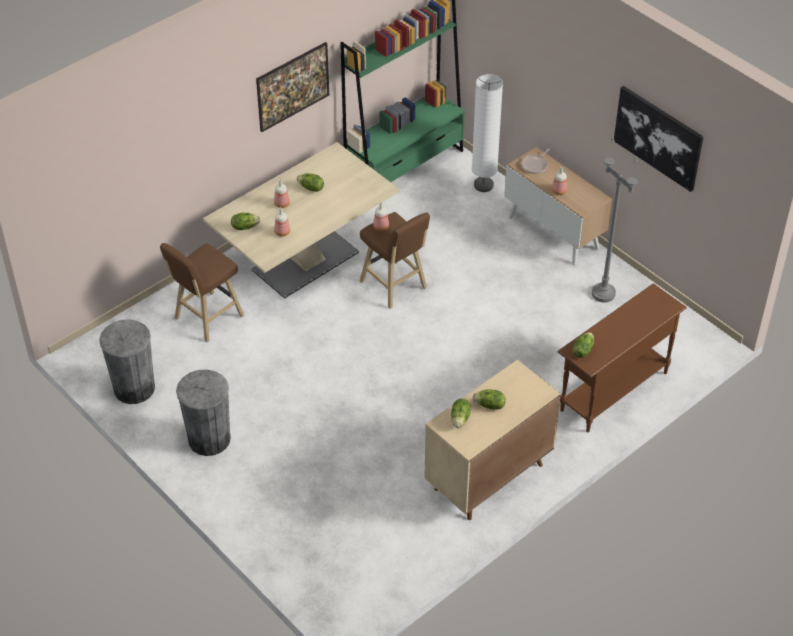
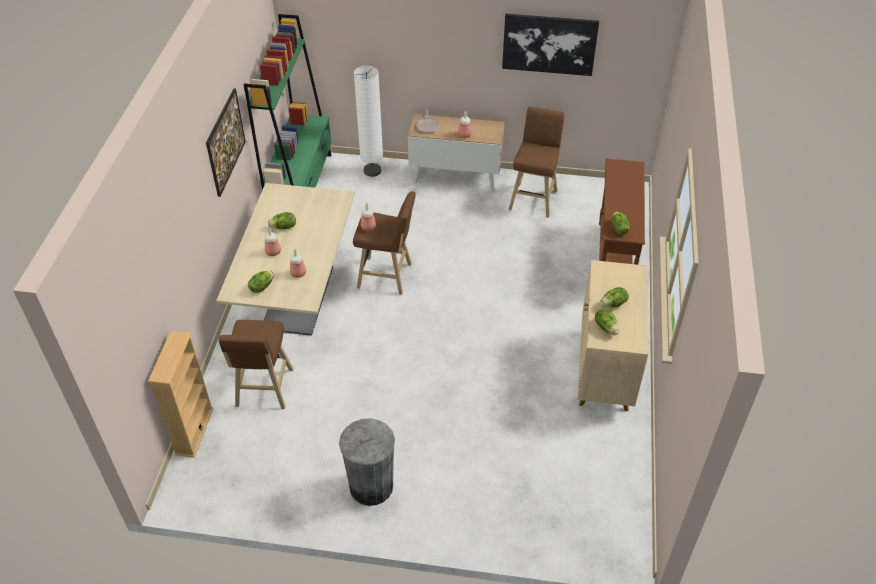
camera: 40 degrees left, 0 degrees up
(130, 317) = (194, 431): none -> beige bookcase
(134, 388) = (261, 488): grey trash can -> none
(603, 294) = (533, 198): grey floor lamp -> brown stool

